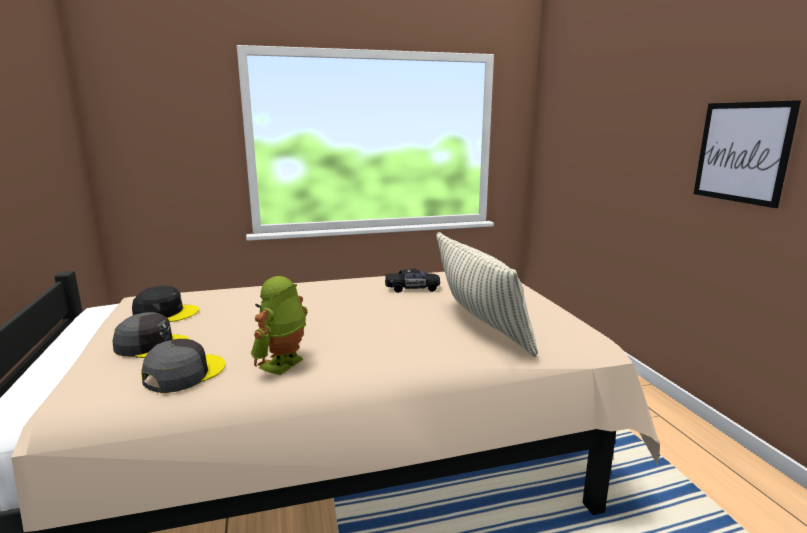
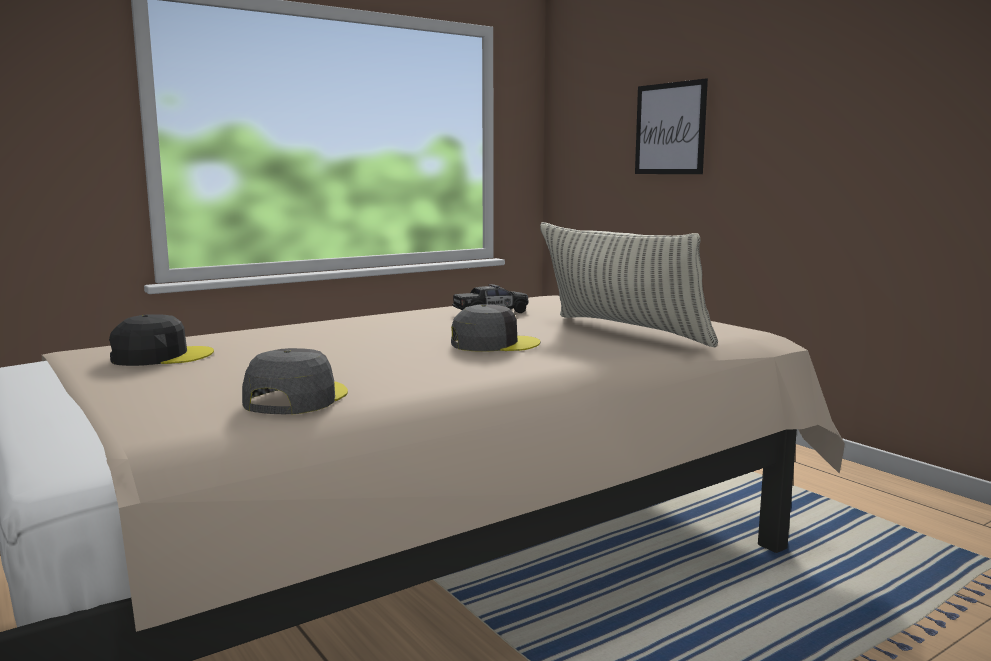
camera: 20 degrees left, 5 degrees down
(152, 345) = (196, 382): grey cap -> grey cap (494, 344)
(284, 365) = (426, 379): toy robot -> none
(742, 152) = (843, 129): picture -> picture (670, 129)

